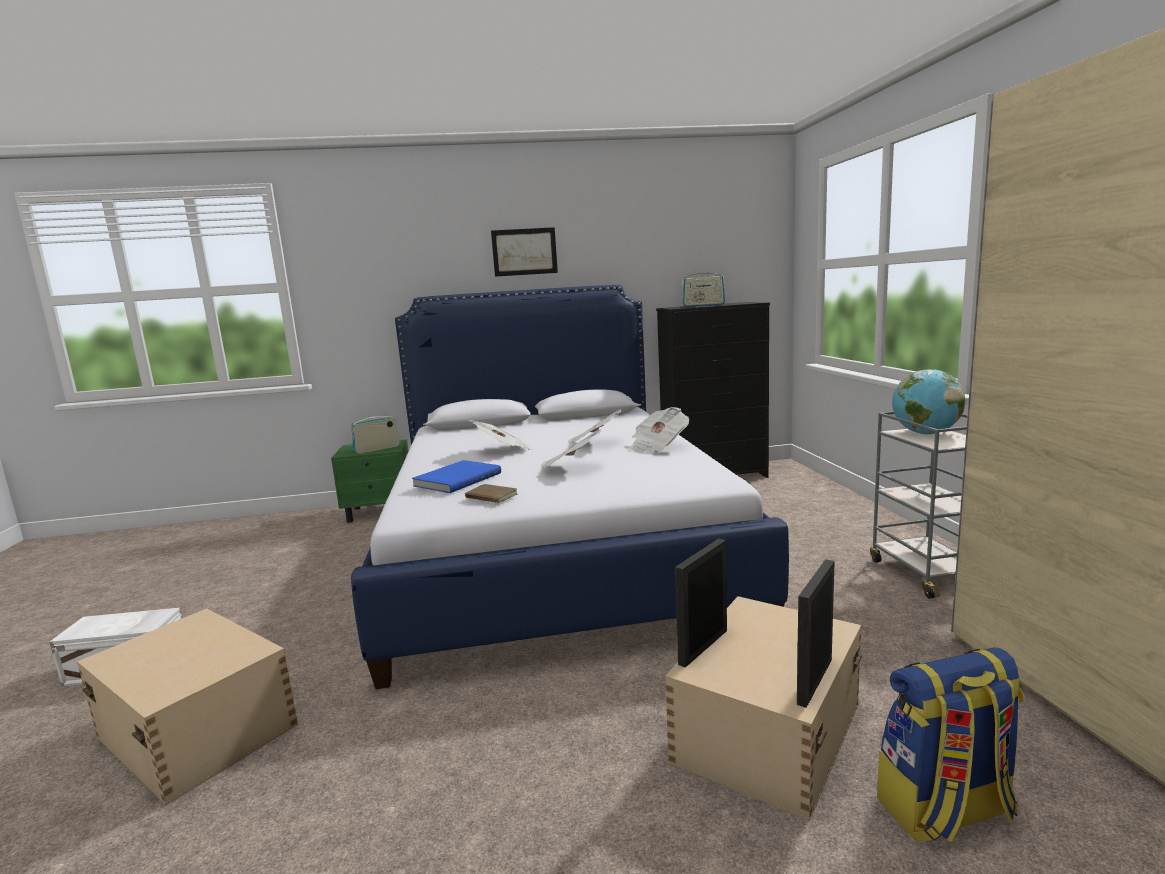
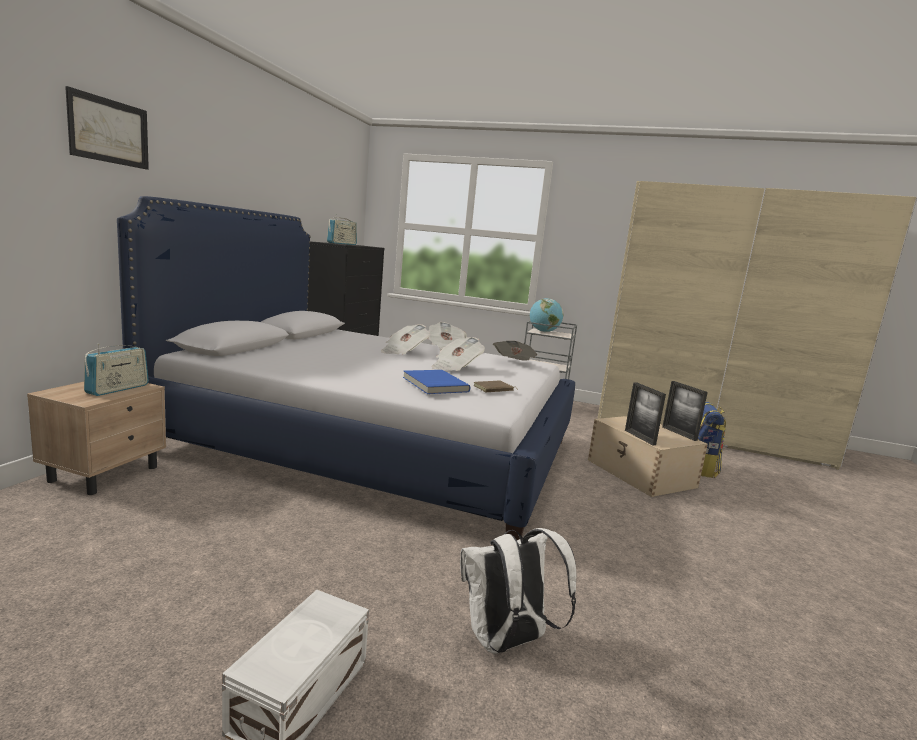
camera: 65 degrees left, 0 degrees up
(197, 730) = (506, 642): beige storage box -> white backpack
(377, 449) = (118, 389): radio -> radio turned 150 degrees counterclockwise
(380, 512) = (106, 473): green nightstand -> beige nightstand
(503, 450) = (367, 364): newspaper -> newspaper (514, 363)
(524, 252) = (226, 167): picture -> picture (109, 131)

